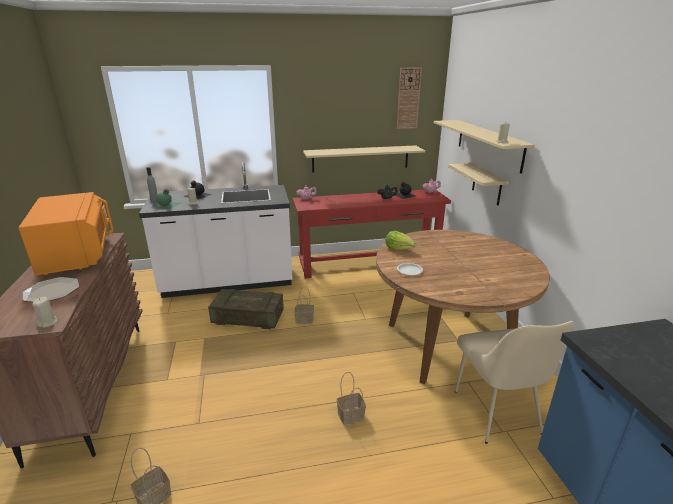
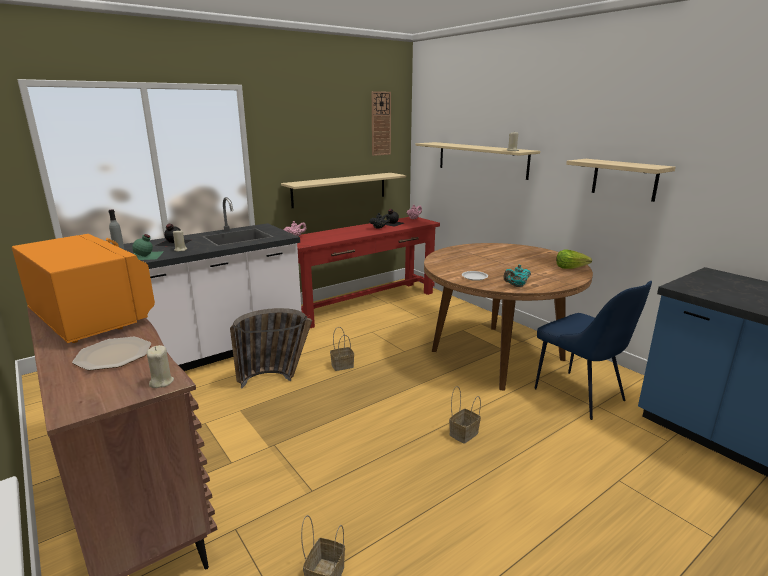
camera: 25 degrees left, 5 degrees down
(248, 318) = (276, 379): crate -> basket
(399, 248) = (443, 263): lettuce -> lettuce (570, 268)
(439, 290) = (516, 286): none -> turquoise teapot
(487, 184) = (484, 198): shelf -> shelf (624, 179)
(497, 412) = (580, 394): beige chair -> blue chair

